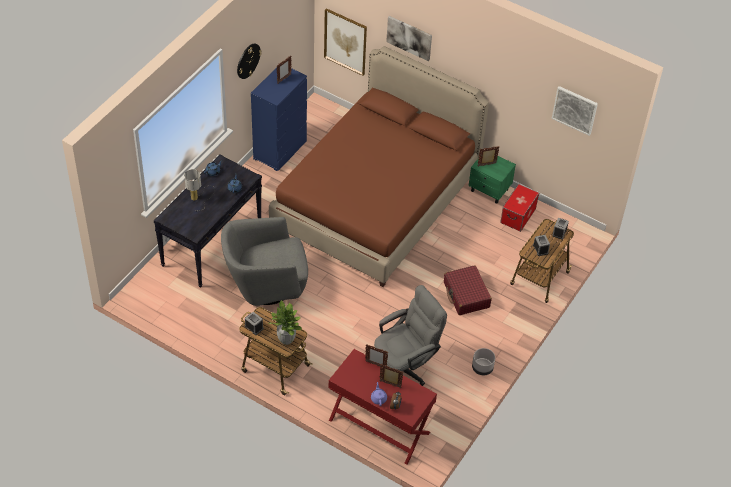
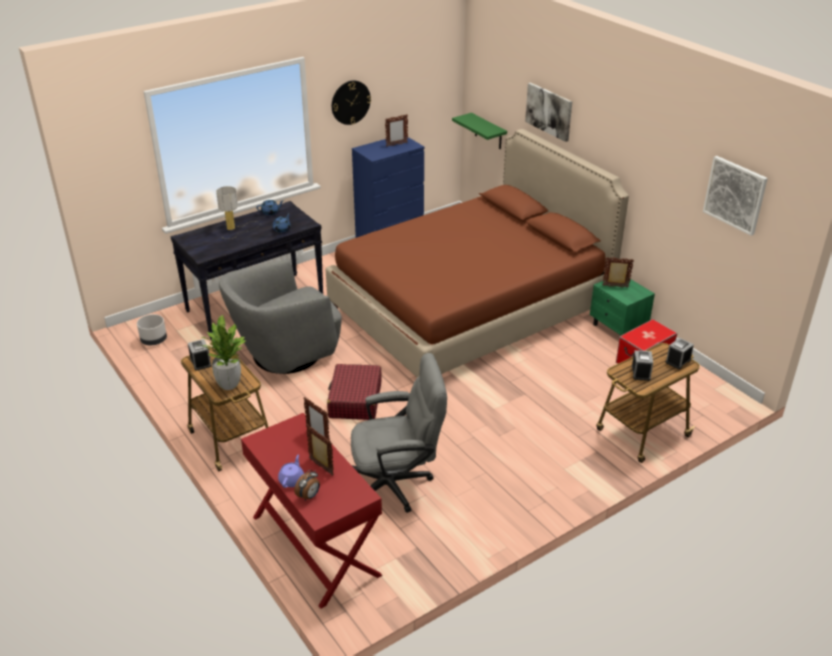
camera: 25 degrees right, 15 degrees down
(265, 284) = (285, 354): grey armchair -> grey armchair turned 45 degrees counterclockwise
(345, 41) = (488, 131): picture -> green shelf
(466, 295) = (529, 426): red suitcase -> red suitcase (355, 400)
(482, 368) = (505, 515): grey planter -> grey planter (154, 341)

